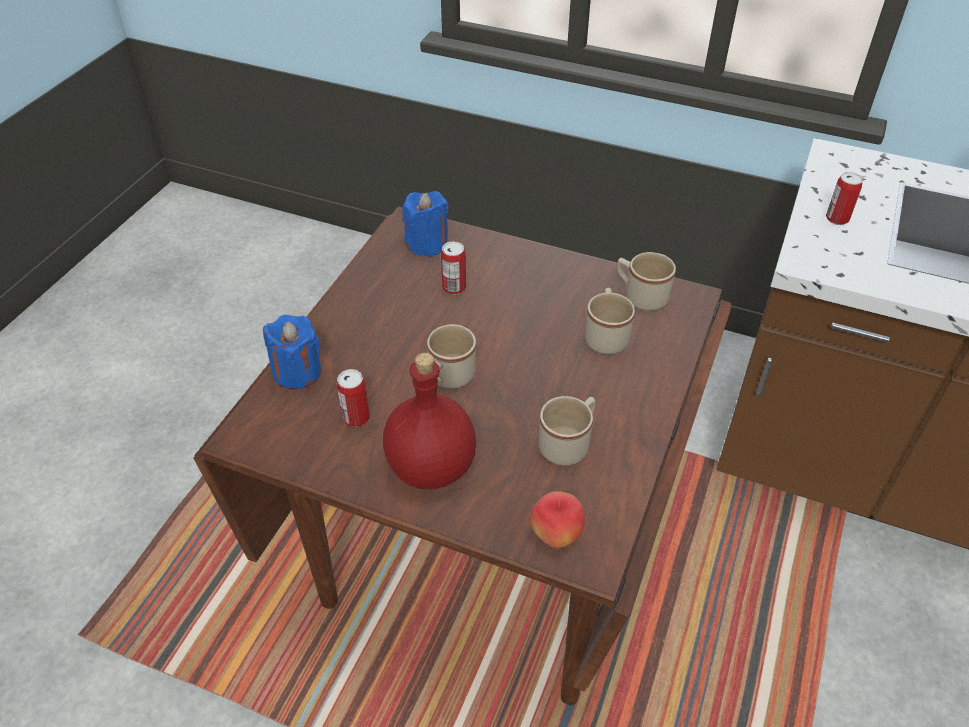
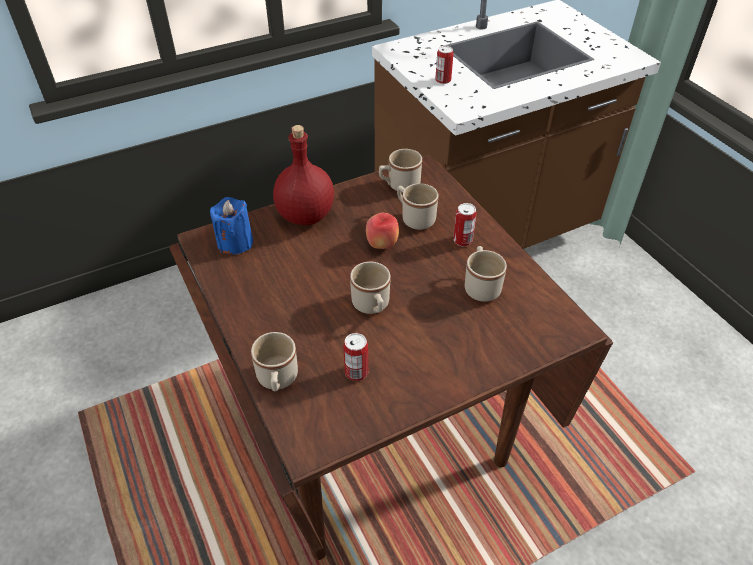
camera: 50 degrees left, 0 degrees up
(297, 372) = (277, 380): blue candle -> beige mug
(433, 468) = (439, 358): red bottle -> red bottle (306, 215)
(454, 287) = (293, 255): can -> can (462, 240)
(556, 535) = (543, 333): apple -> apple (382, 245)

